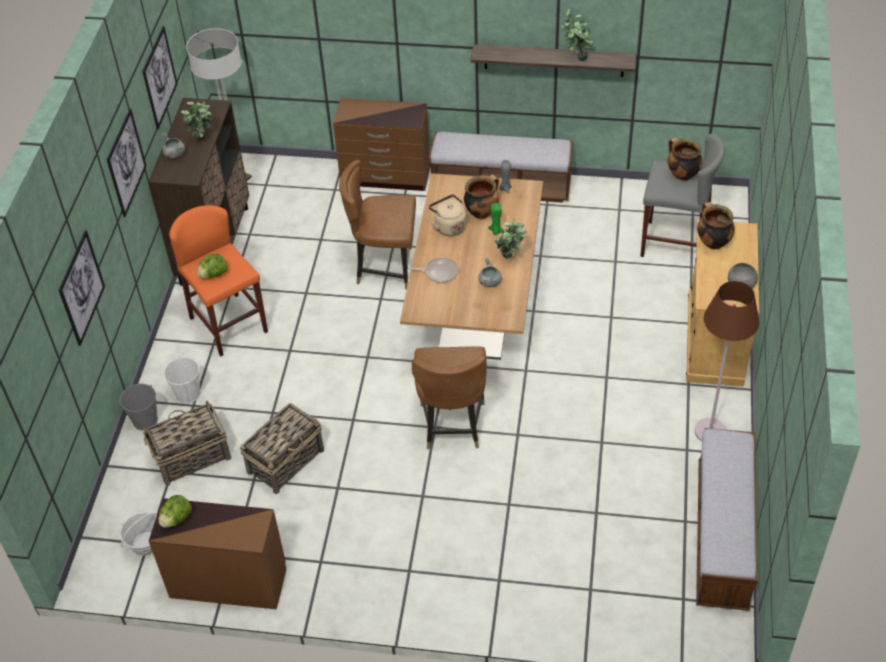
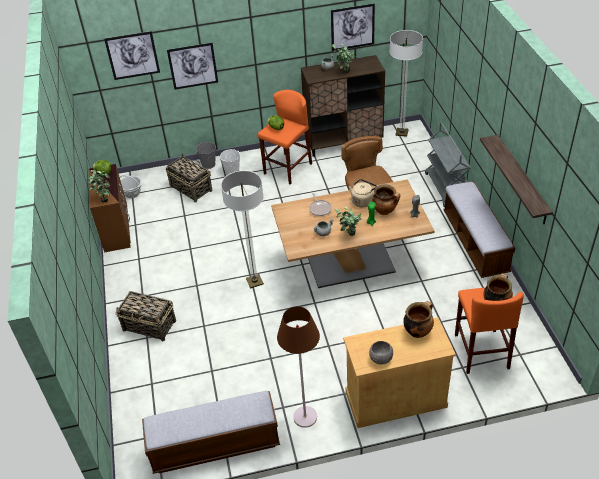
camera: 70 degrees right, 5 degrees down
(126, 163) = (281, 42): picture -> picture (132, 55)
(286, 461) = (201, 223): basket -> basket (150, 326)
(386, 177) = (445, 188): brown dresser -> grey cart
(452, 425) = (254, 281): brown chair -> floor lamp
(576, 59) = (519, 184): potted plant -> potted plant (104, 199)
(674, 243) = (481, 351): grey stool -> orange stool

